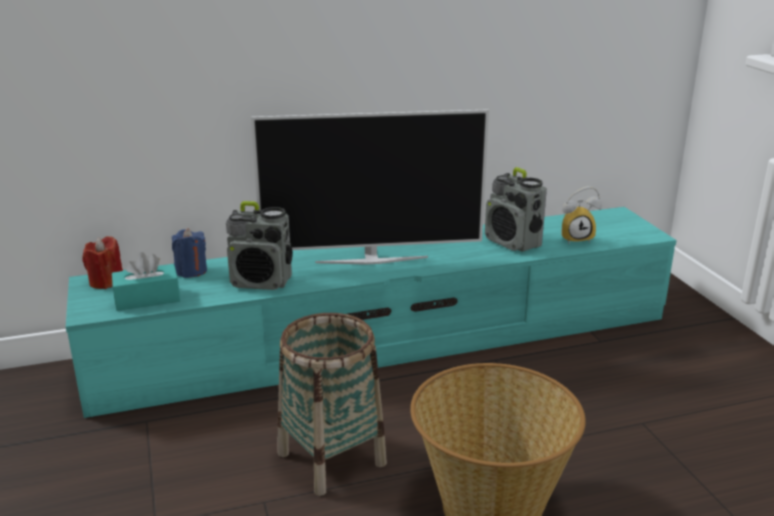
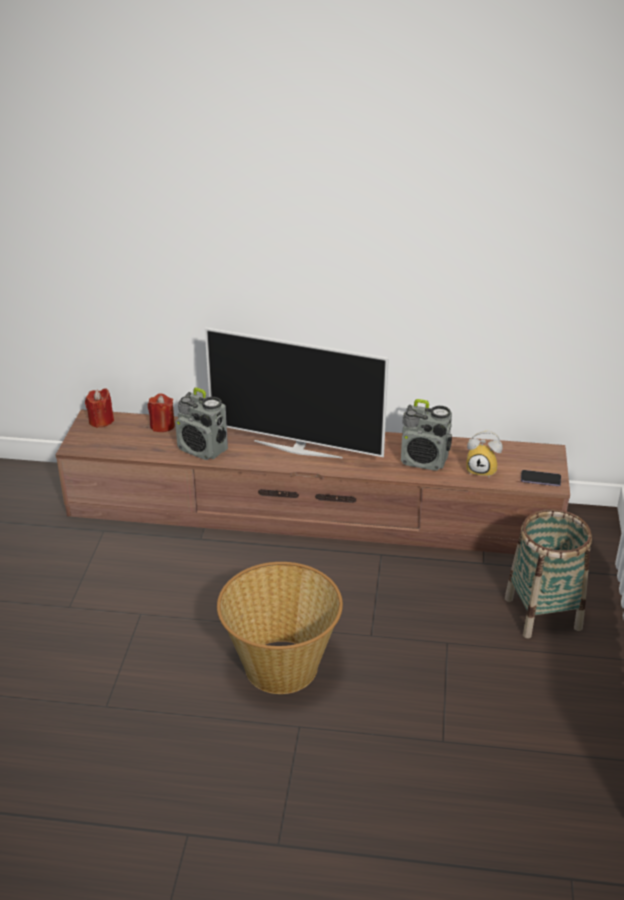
camera: 25 degrees right, 10 degrees up
(147, 299) = (118, 444): turquoise tissue box -> none
(191, 271) = (162, 425): blue candle -> red candle
(332, 458) = (203, 597): basket -> basket (543, 613)
(386, 339) = (312, 511): turquoise tv stand -> brown tv stand
(513, 243) = (424, 461): radio -> radio turned 60 degrees counterclockwise
(636, 234) = (540, 479): none -> phone

